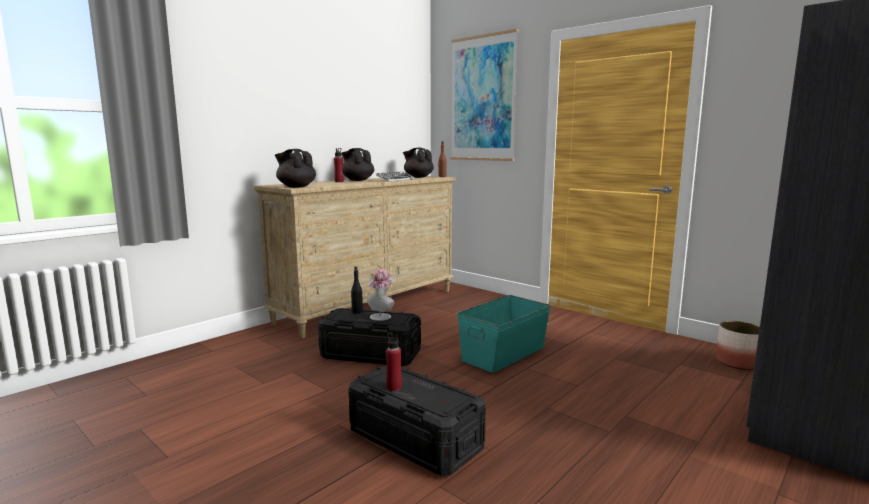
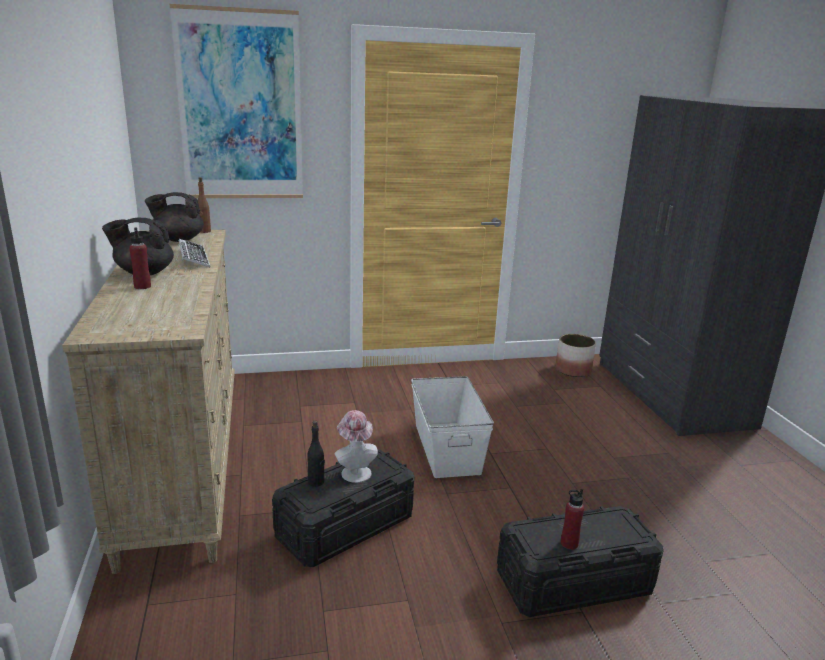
camera: 55 degrees left, 10 degrees up
(296, 187) = (169, 326): black teapot -> none
(504, 354) = (447, 448): turquoise storage box -> white storage box

